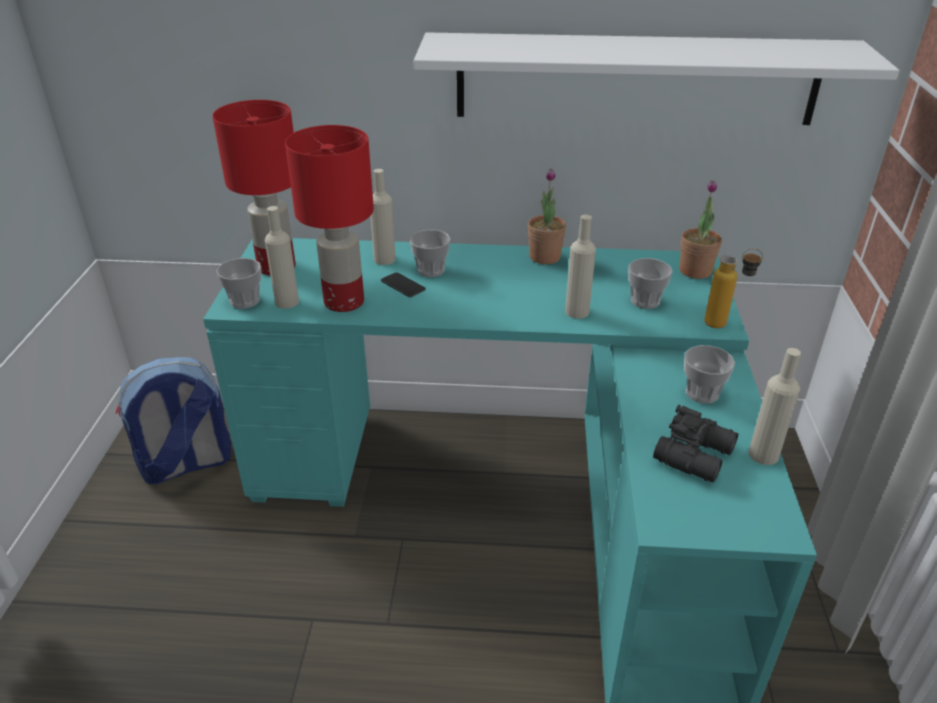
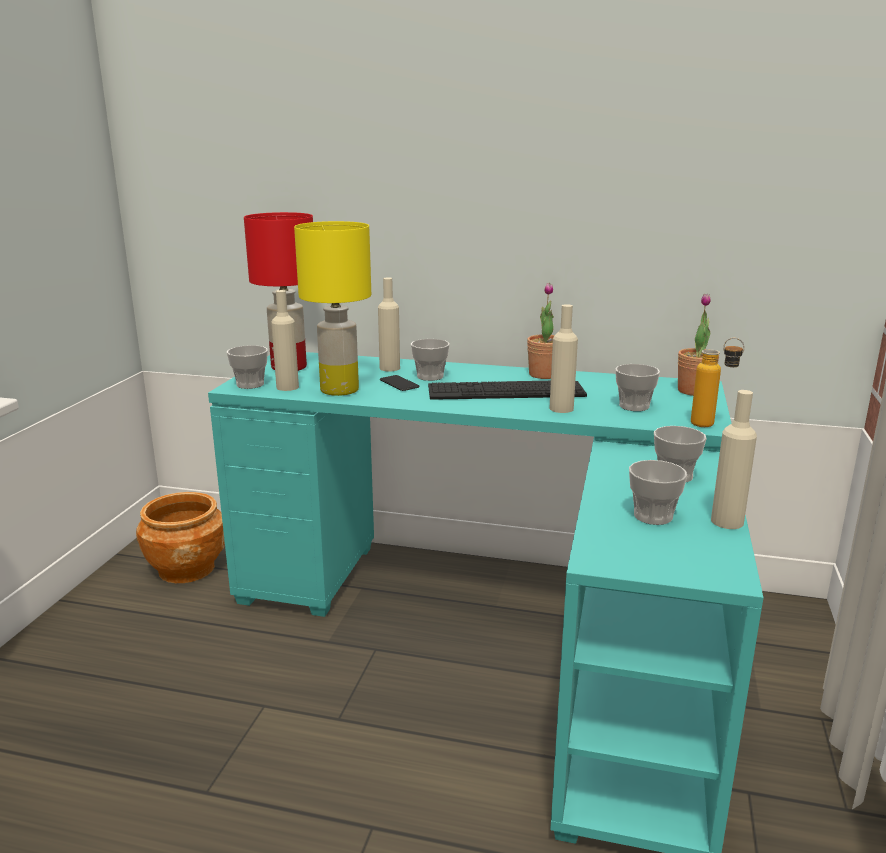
camera: 10 degrees right, 15 degrees down
(186, 464) = (186, 569): backpack -> brown planter
(345, 302) = (340, 390): red table lamp -> yellow table lamp
(514, 287) = (506, 391): none -> keyboard
(636, 79) = (632, 203): white shelf -> none
(696, 455) = (653, 516): black binoculars -> cup

